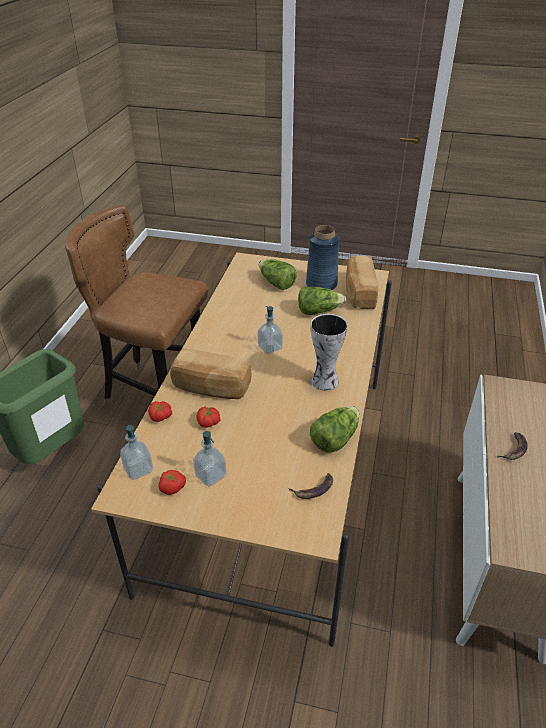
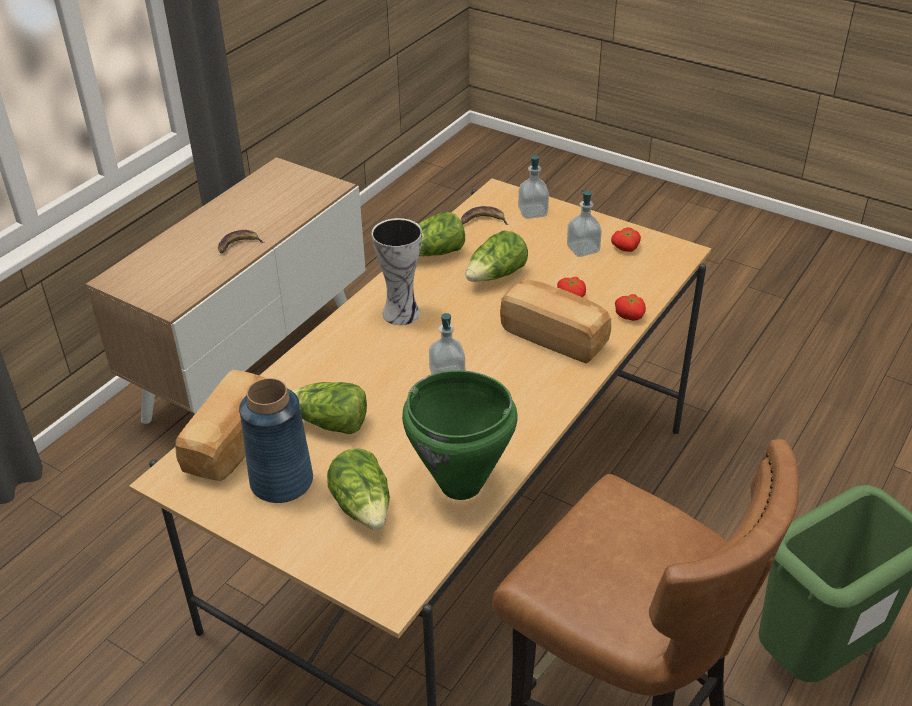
camera: 160 degrees left, 0 degrees up
(138, 469) = (660, 269): soap dispenser -> soap dispenser (532, 212)
(234, 299) = (461, 485): none -> green cooking pot
(273, 429) = (496, 276): none -> lettuce

